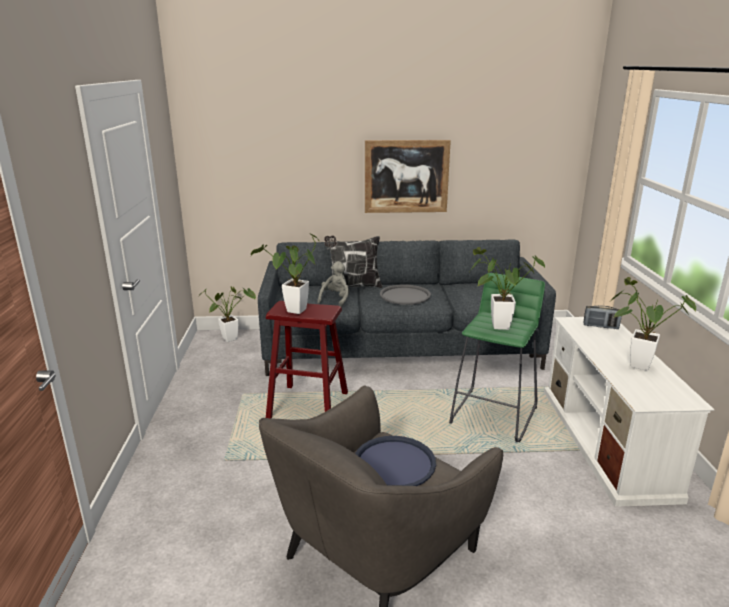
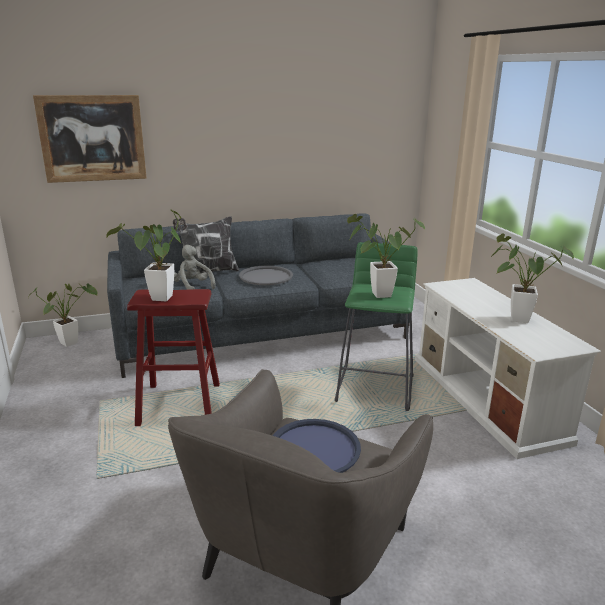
camera: 15 degrees left, 0 degrees up
(335, 300) = (193, 287): grey plush toy -> grey plush toy turned 45 degrees counterclockwise
(406, 176) = (253, 153): picture -> picture (92, 138)
(600, 326) = (468, 288): radio -> none

